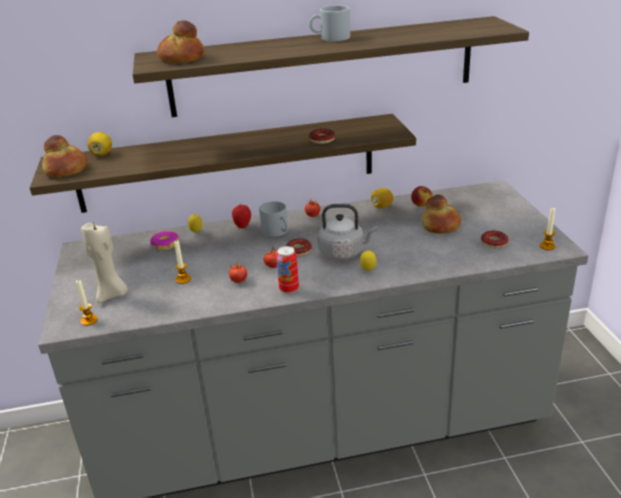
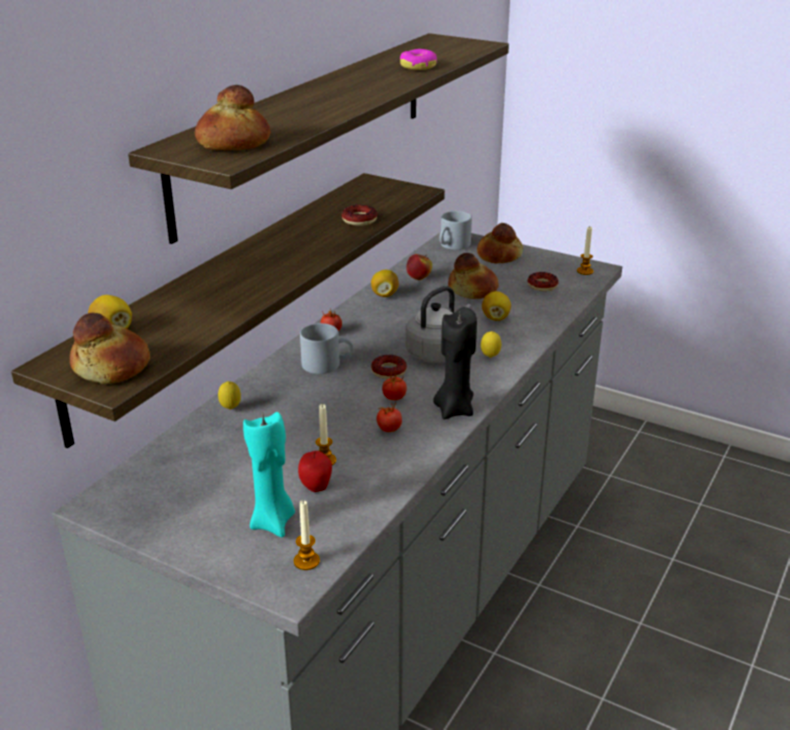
camera: 50 degrees left, 0 degrees up
(112, 295) = (273, 522): beige candle -> turquoise candle
(165, 244) = (218, 440): donut -> donut (418, 66)
(242, 226) = (273, 376): apple -> apple (316, 487)
(289, 289) = (454, 410): can -> black candle
(330, 38) = (338, 84): grey mug -> grey mug (452, 245)
(419, 249) = (495, 318): none -> lemon
(503, 211) = (498, 255): none -> bread

